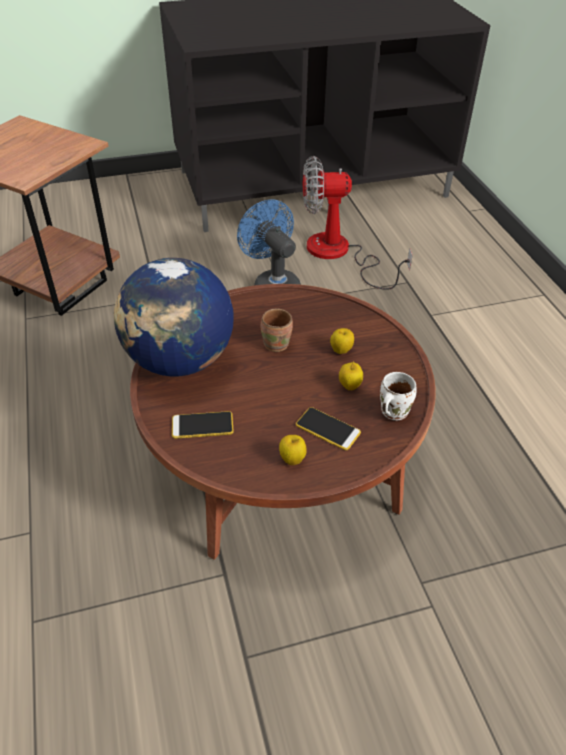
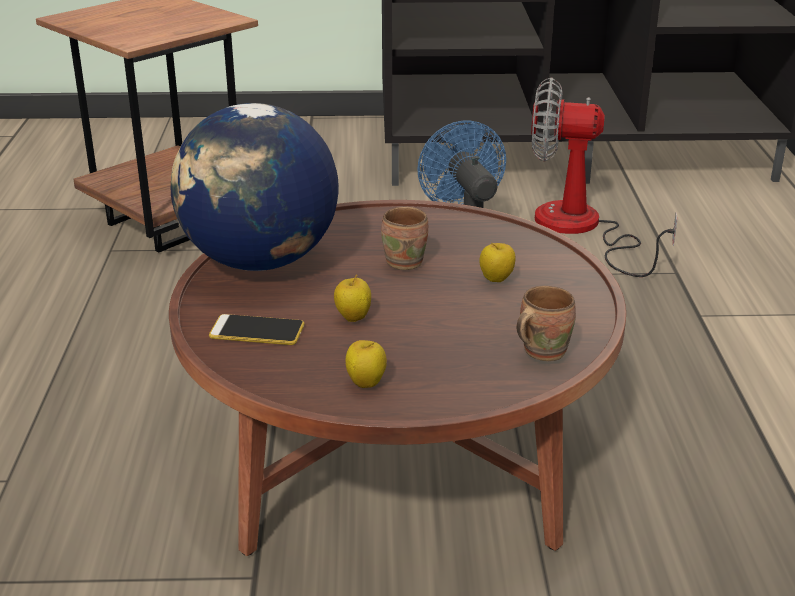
camera: 15 degrees right, 15 degrees down
(328, 429) = (435, 358): phone -> none
(349, 386) = (490, 318): apple -> apple (353, 318)
(391, 411) = (540, 351): white mug -> brown mug

